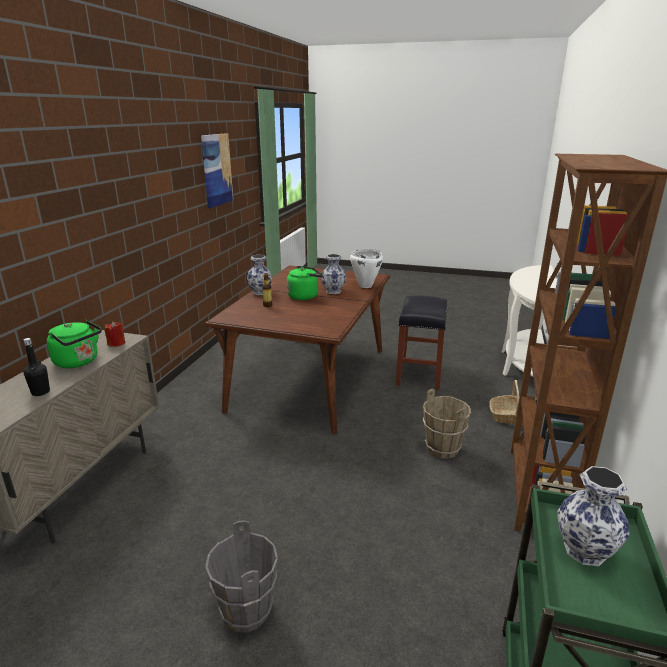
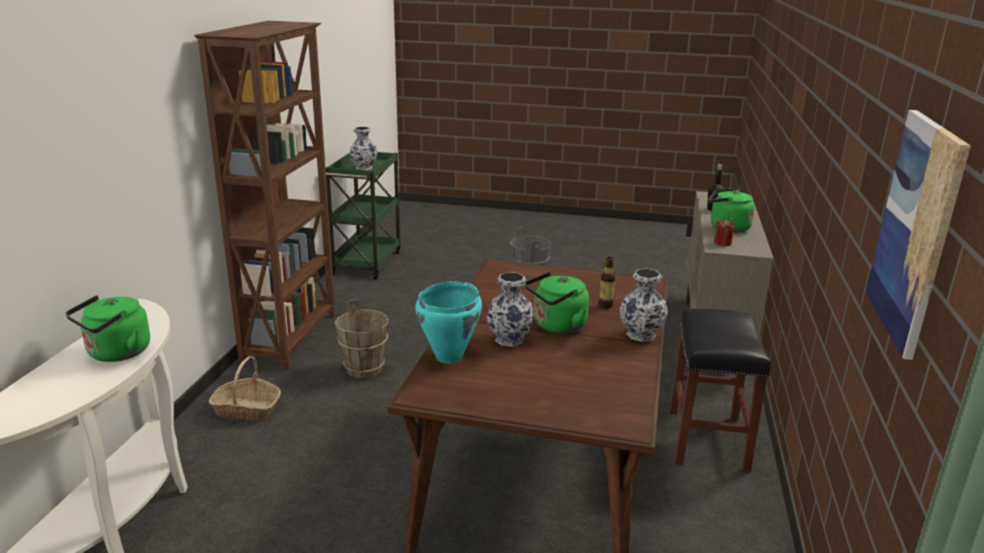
camera: 175 degrees right, 0 degrees up
(365, 286) = (449, 357): white cooking pot -> turquoise cooking pot
(419, 375) = (346, 484): black stool -> black stool (706, 438)
(530, 285) = (116, 354): none -> green kettle

